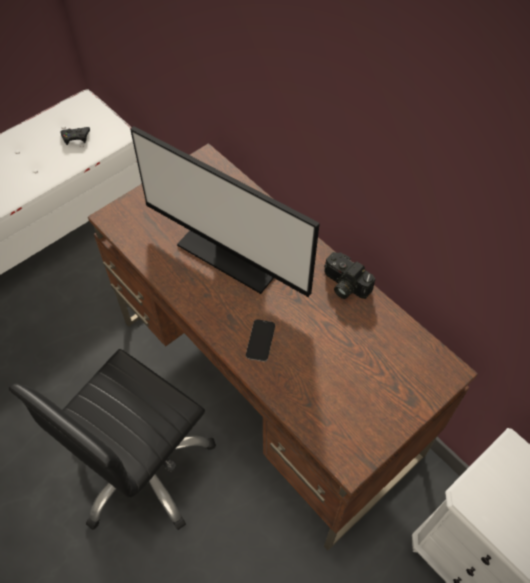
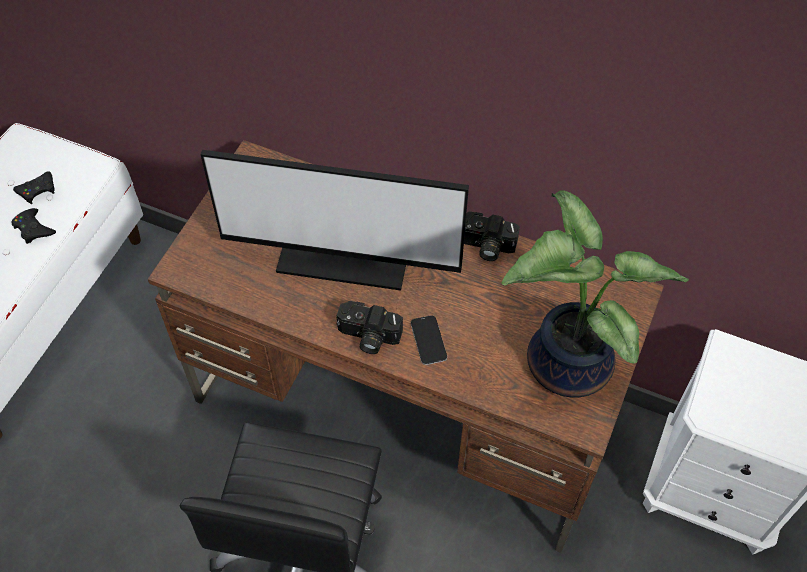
camera: 25 degrees left, 0 degrees up
(59, 162) = (33, 229): none -> black game controller
(216, 319) = (367, 337): none -> camera
(358, 401) = (563, 361): none -> potted plant

